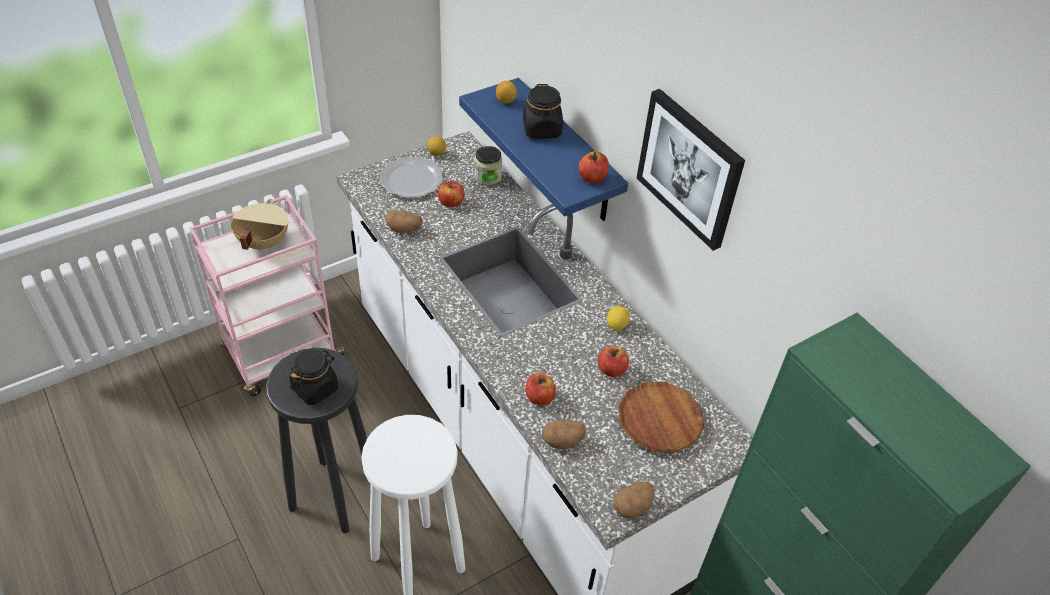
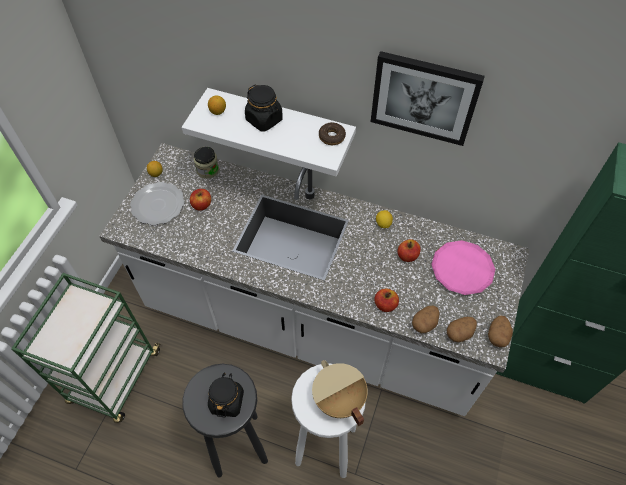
camera: 35 degrees left, 10 degrees up
(262, 242) = (73, 319): beige cooking pot -> beige cooking pot (338, 399)
(282, 355) = (115, 378): pink cart -> green cart
(404, 229) = (189, 246): potato -> potato (459, 333)
(567, 153) = (281, 126): blue shelf -> white shelf
(592, 178) = (332, 137): apple -> donut
(659, 420) = (462, 269): brown plate -> pink plate

